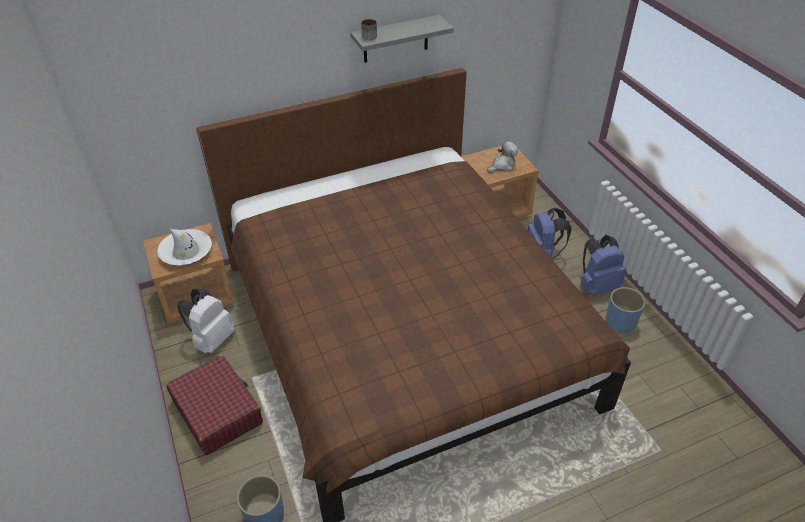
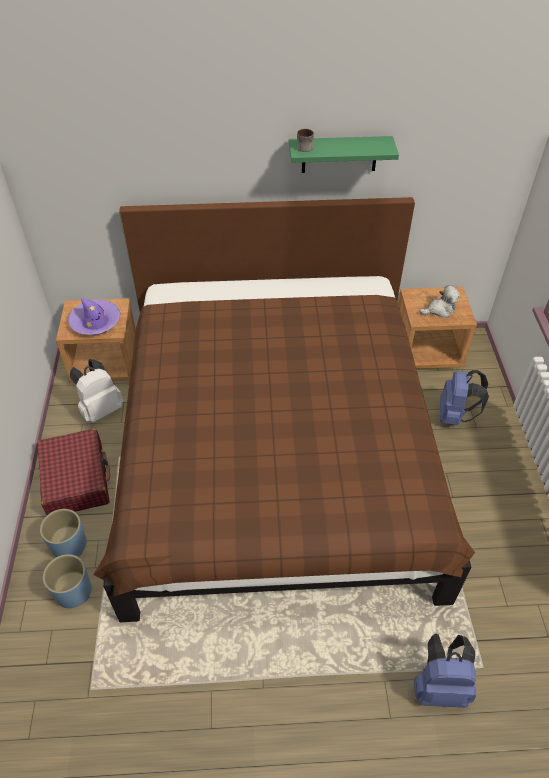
camera: 20 degrees right, 5 degrees up
(186, 252) = (95, 322): white hat -> purple hat
(395, 39) = (339, 154): grey shelf -> green shelf
(597, 285) = (499, 465): blue backpack -> blue backpack (439, 686)
(620, 322) = (505, 514): blue planter -> blue planter (69, 545)

